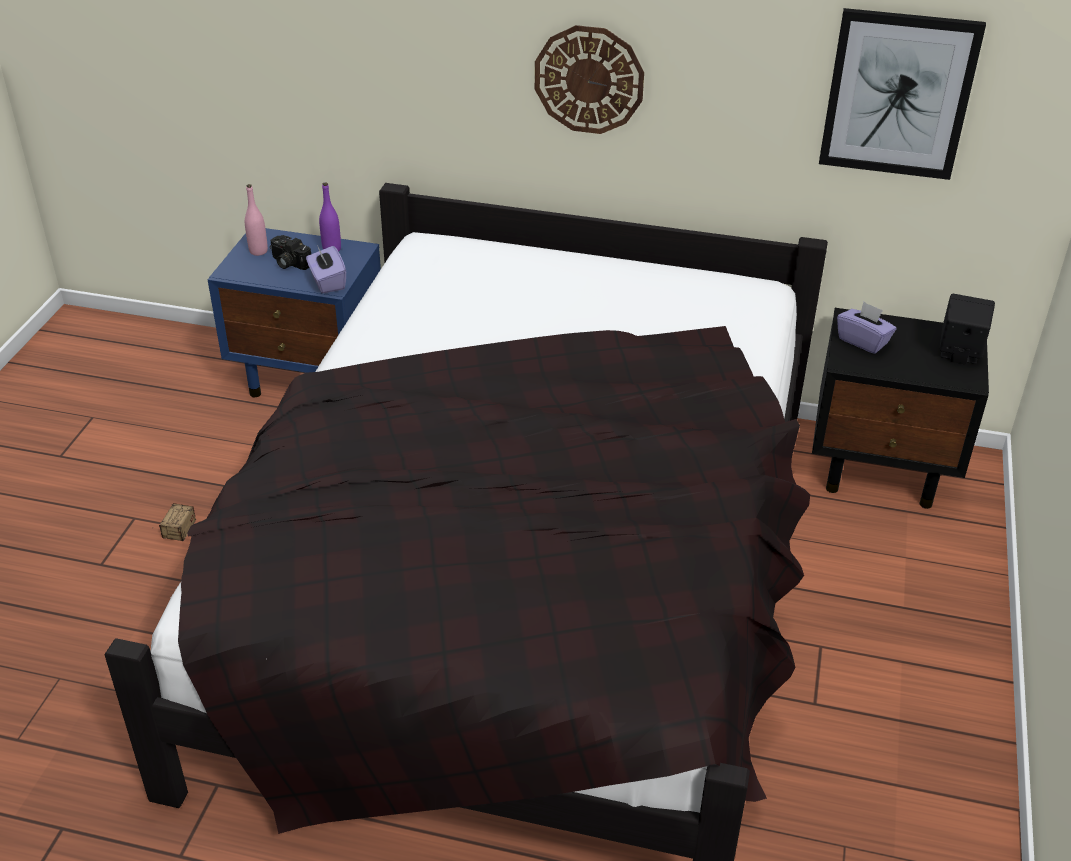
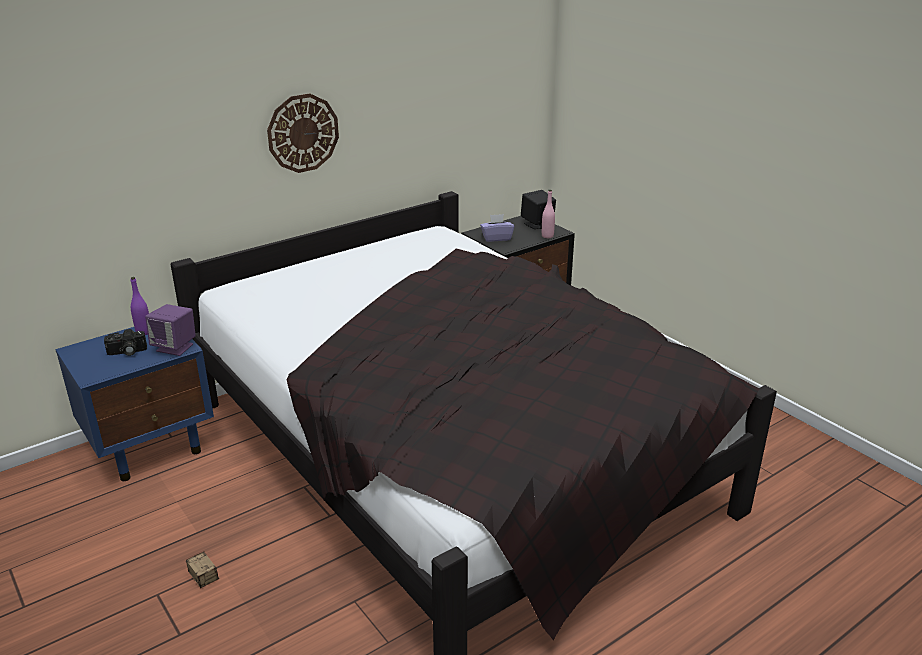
camera: 50 degrees left, 10 degrees down
(258, 251) = (90, 357): pink bottle -> pink bottle (547, 236)
(327, 282) = (175, 347): purple tissue box -> purple speaker
(898, 94) = (469, 89): picture -> none

